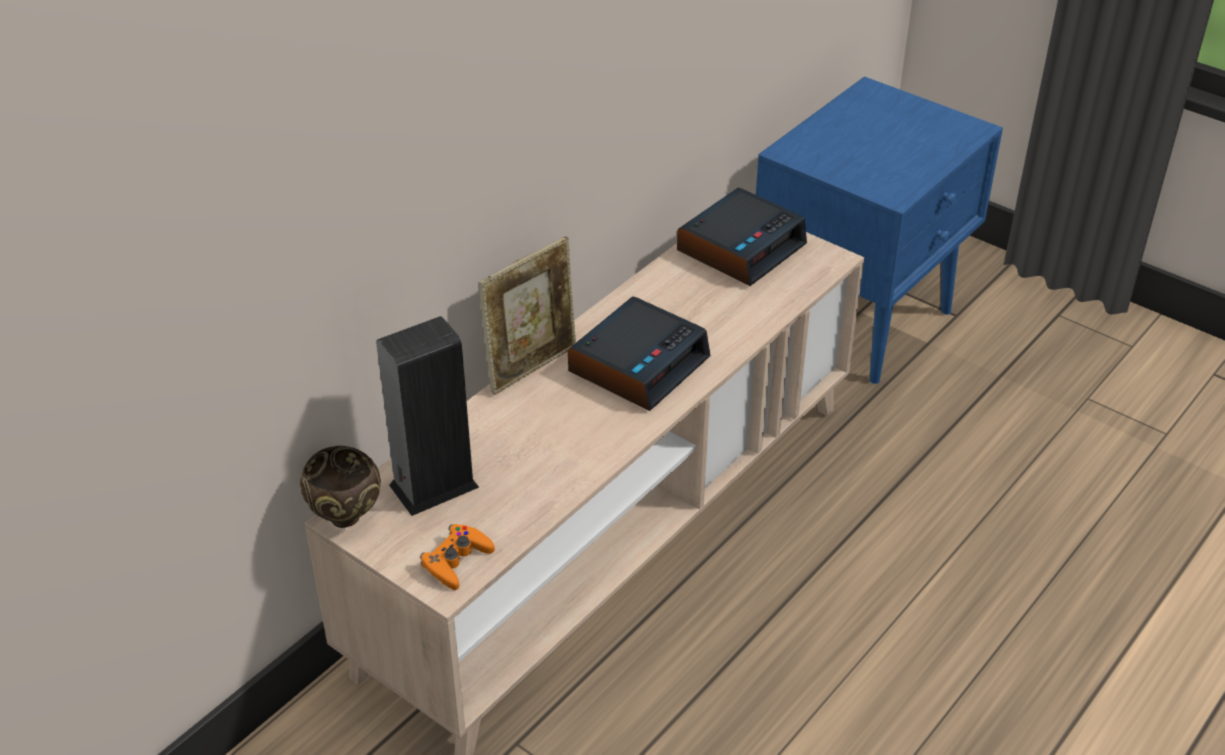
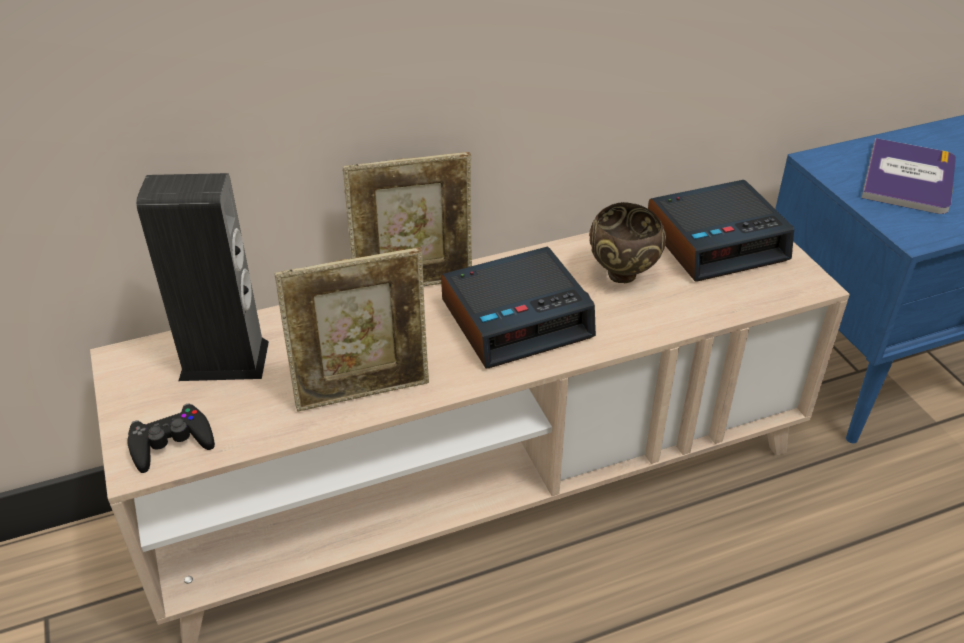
camera: 30 degrees right, 0 degrees up
(347, 518) = (125, 359): brown bowl -> brown bowl (623, 276)
(456, 561) = (171, 443): orange game controller -> black game controller
(570, 464) = (363, 391): none -> picture frame
(860, 147) = (908, 178): none -> book

